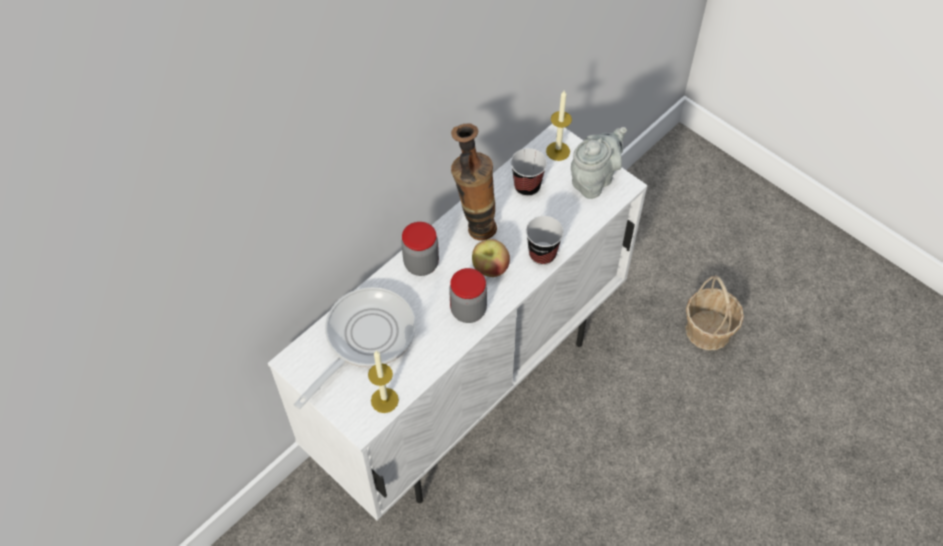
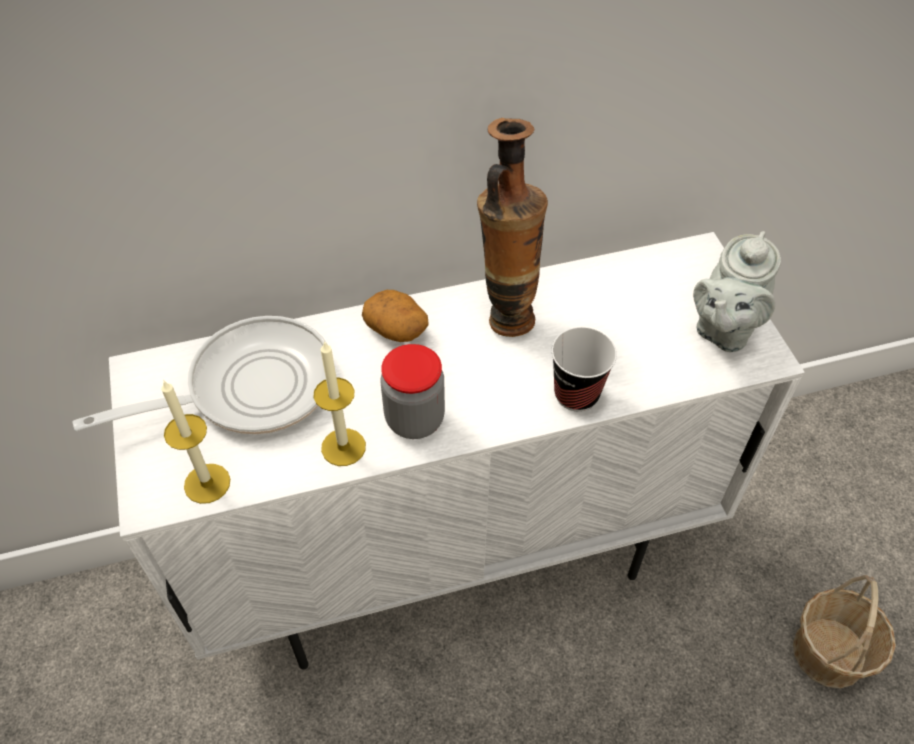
camera: 30 degrees right, 5 degrees down
(421, 264) = (397, 328): jar -> potato
(490, 268) = (487, 378): apple -> none
(527, 186) = (615, 296): cup -> none
(558, 151) = (691, 270): candle -> candle (343, 447)
(594, 179) = (723, 329): grey teapot -> grey teapot turned 135 degrees clockwise

